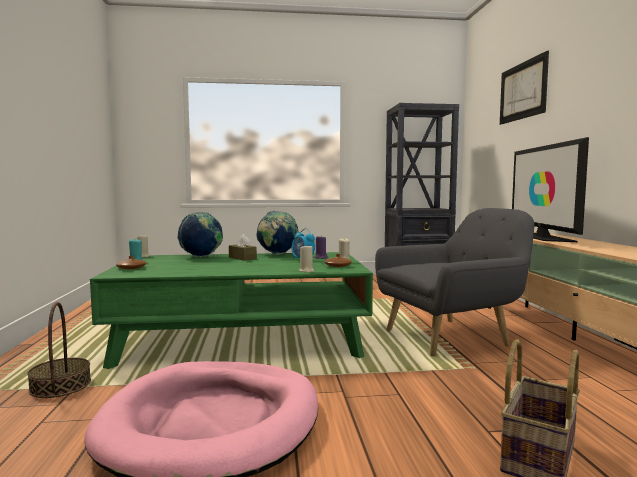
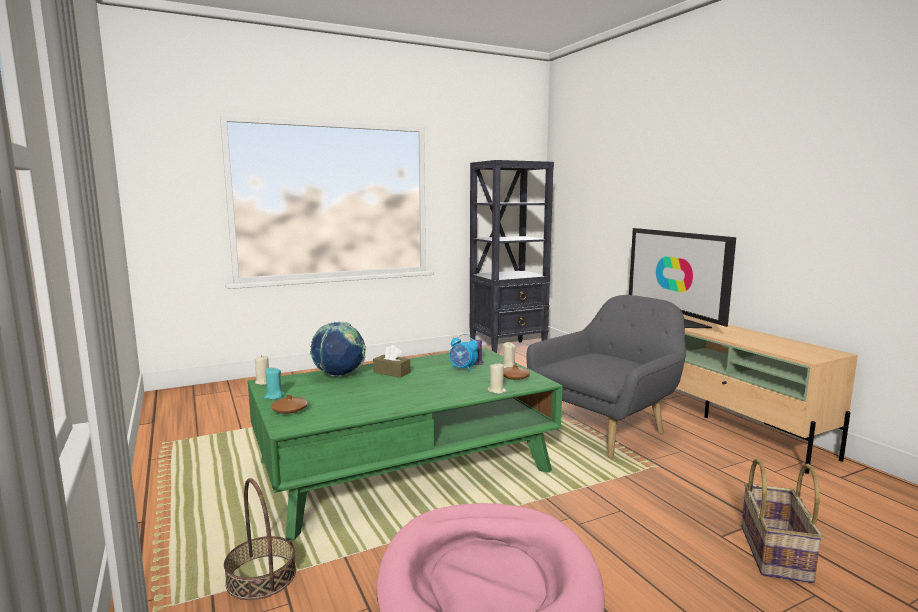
camera: 20 degrees left, 5 degrees up
(277, 254) = (420, 361): globe -> none
(522, 91) = (629, 159): picture -> none

